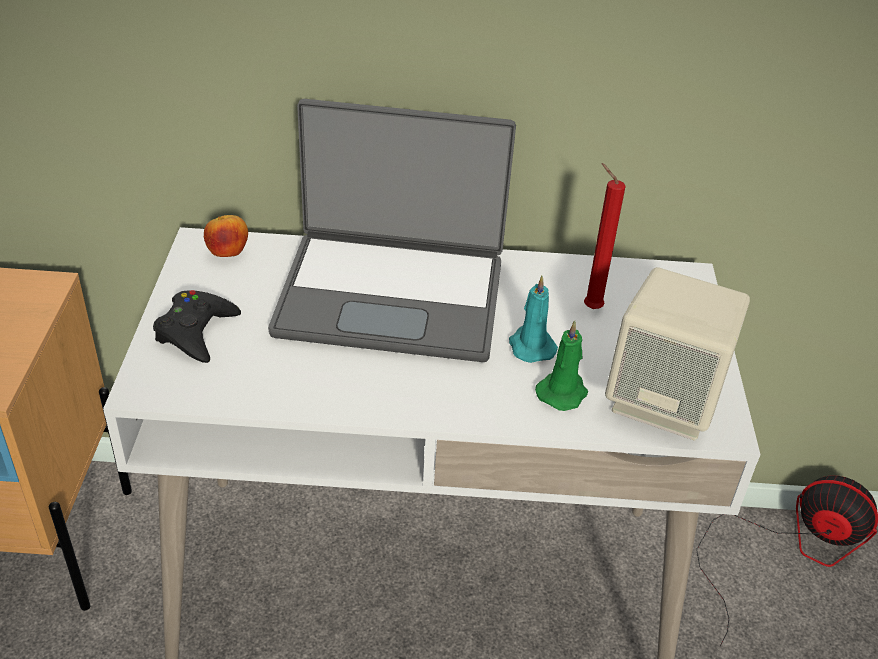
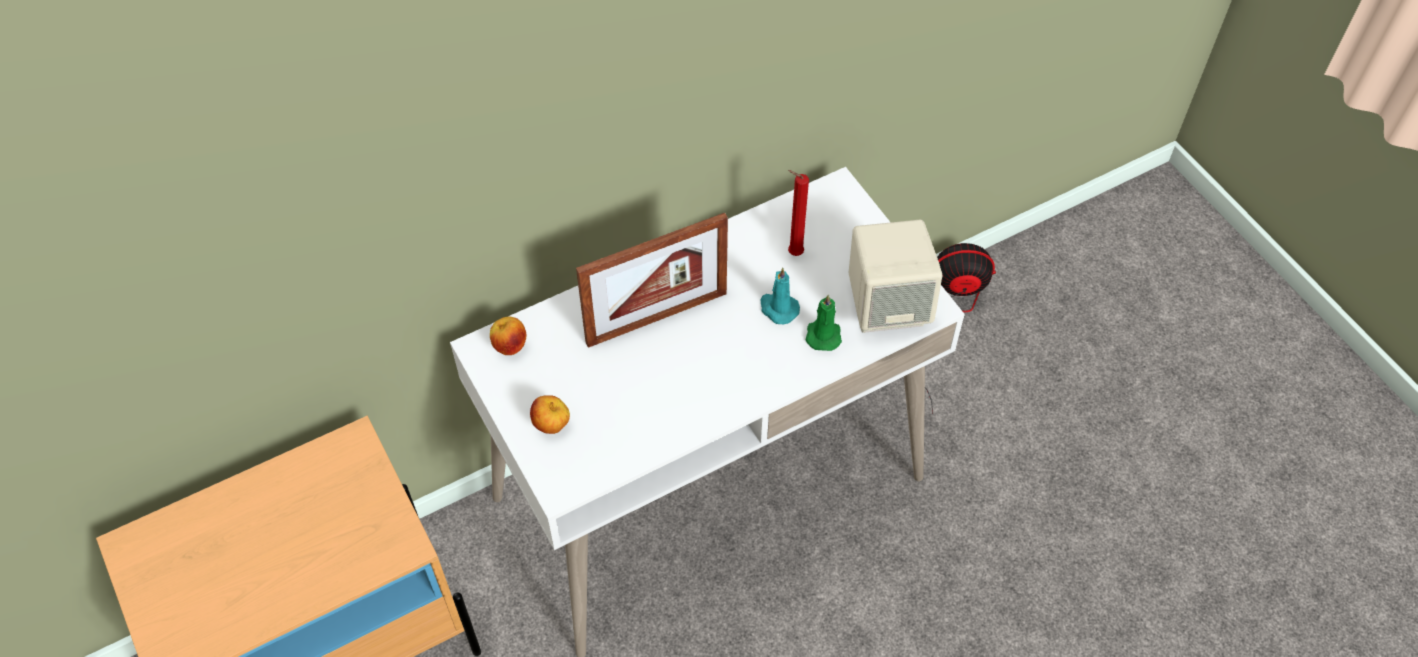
camera: 30 degrees left, 15 degrees up
(196, 332) = (551, 425): black game controller -> apple
(392, 295) = (656, 318): laptop -> picture frame

